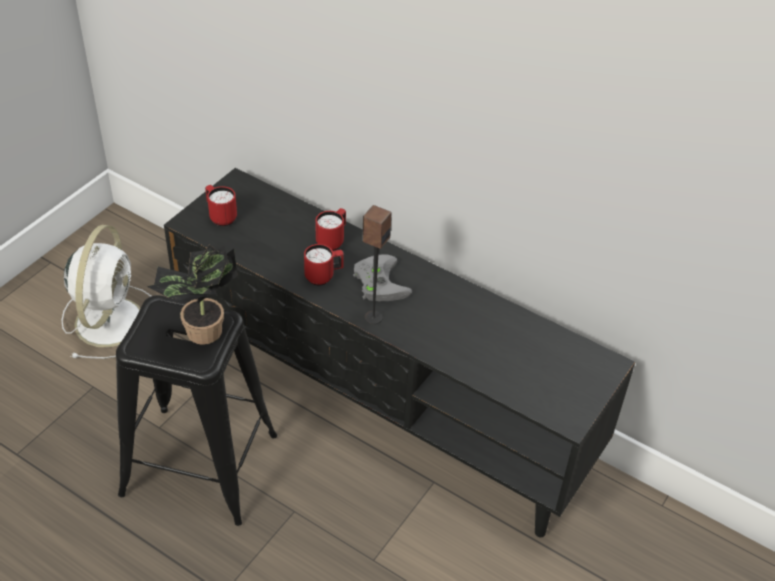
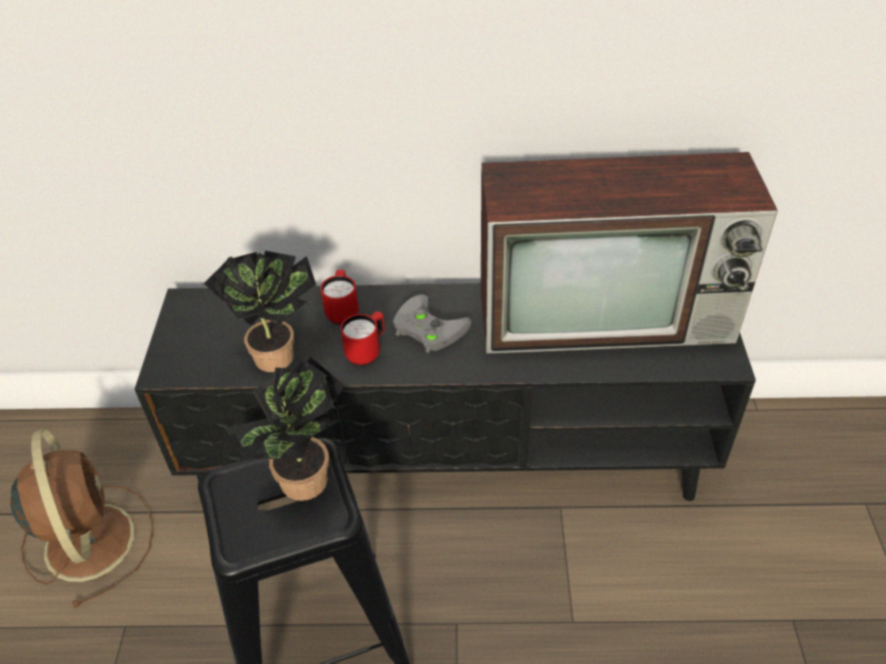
camera: 30 degrees left, 0 degrees up
(110, 319) = (89, 538): white fan -> brown fan
(220, 216) = (196, 347): red mug -> none
(267, 248) = (279, 354): none -> potted plant
(373, 317) = (455, 366): speaker -> none
(516, 341) = (608, 316): none -> television

